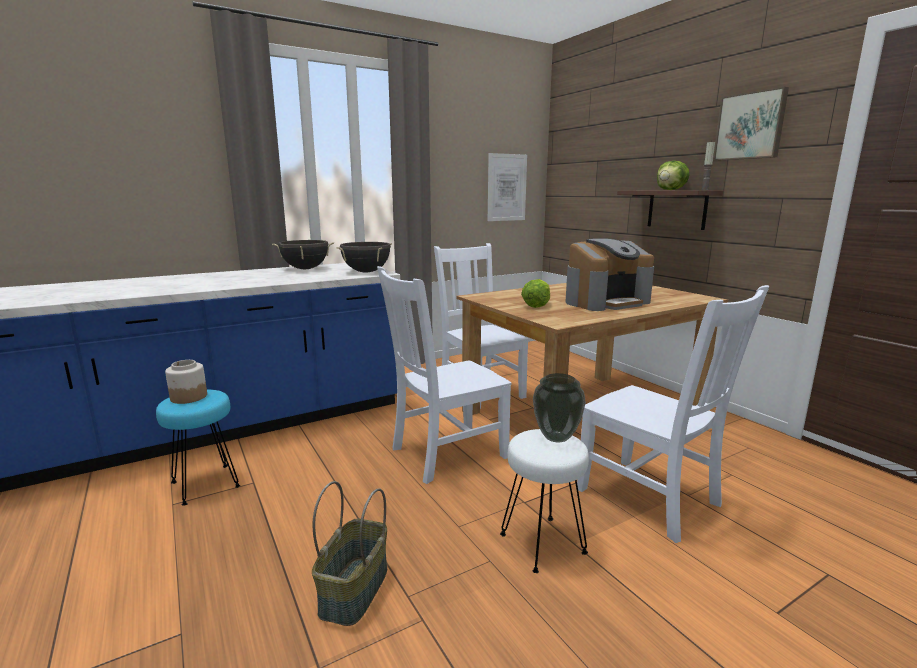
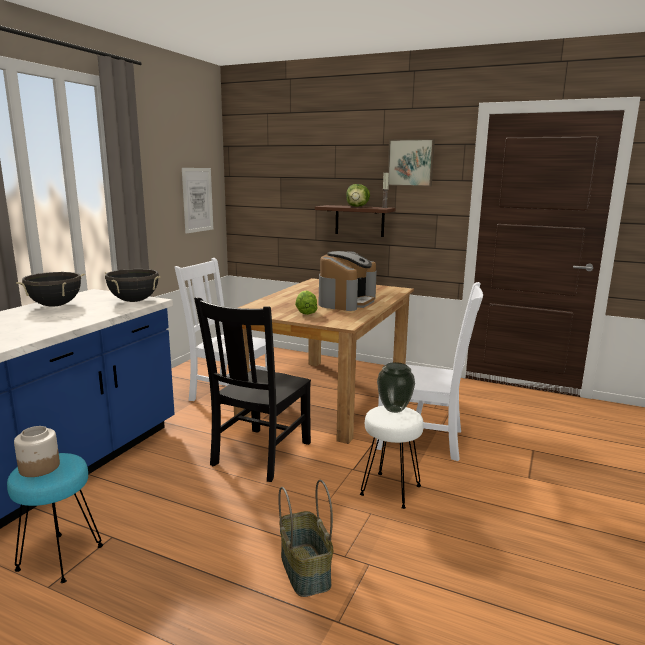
camera: 35 degrees left, 0 degrees up
(445, 453) = (259, 455): white chair -> black chair

